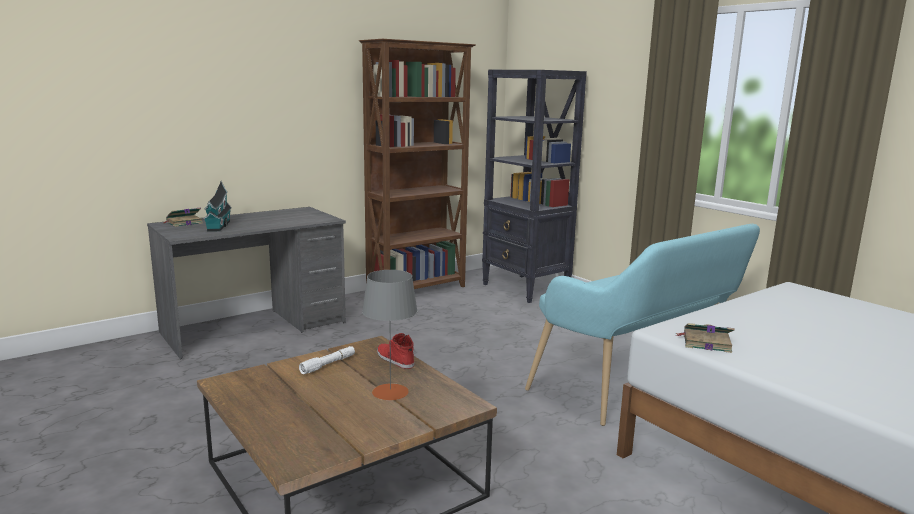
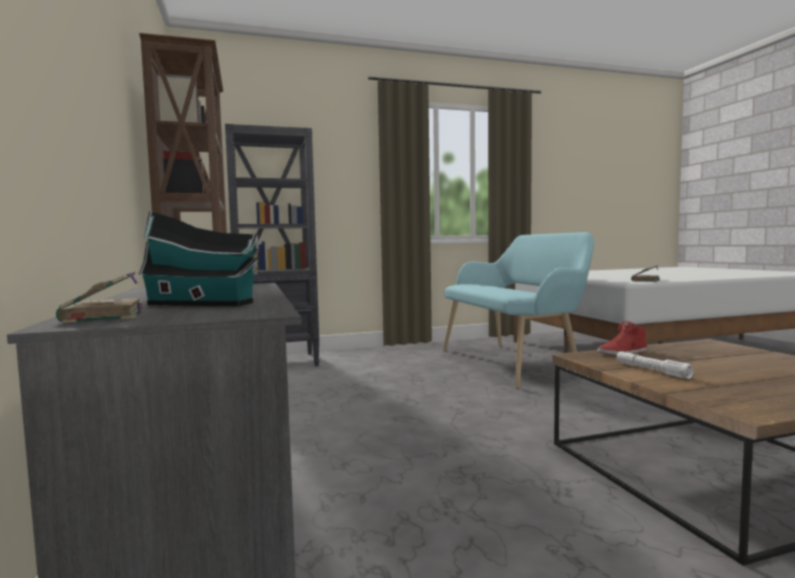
camera: 70 degrees left, 10 degrees down
(390, 392) = (707, 356): grey table lamp -> none

